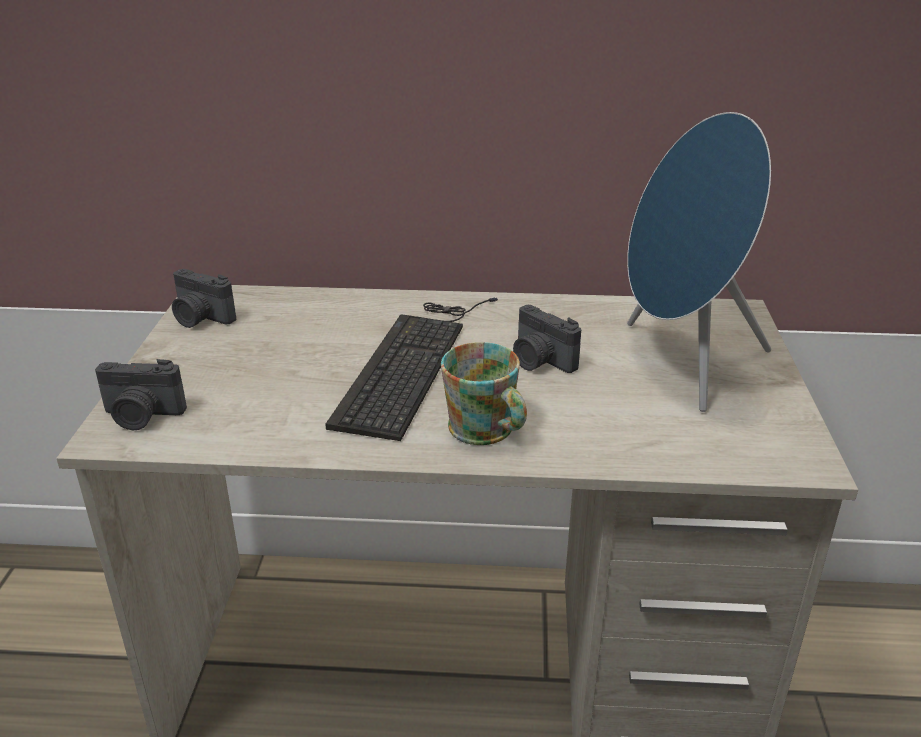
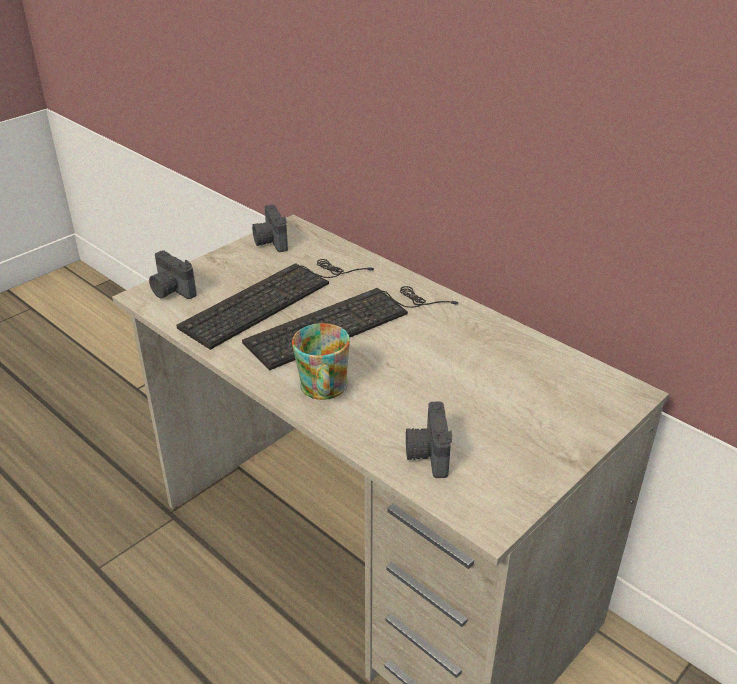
camera: 40 degrees right, 5 degrees up
(293, 371) = (273, 298): none -> keyboard
(539, 361) = (421, 361): camera -> camera (427, 454)
(681, 363) = (516, 409): blue speaker -> none

